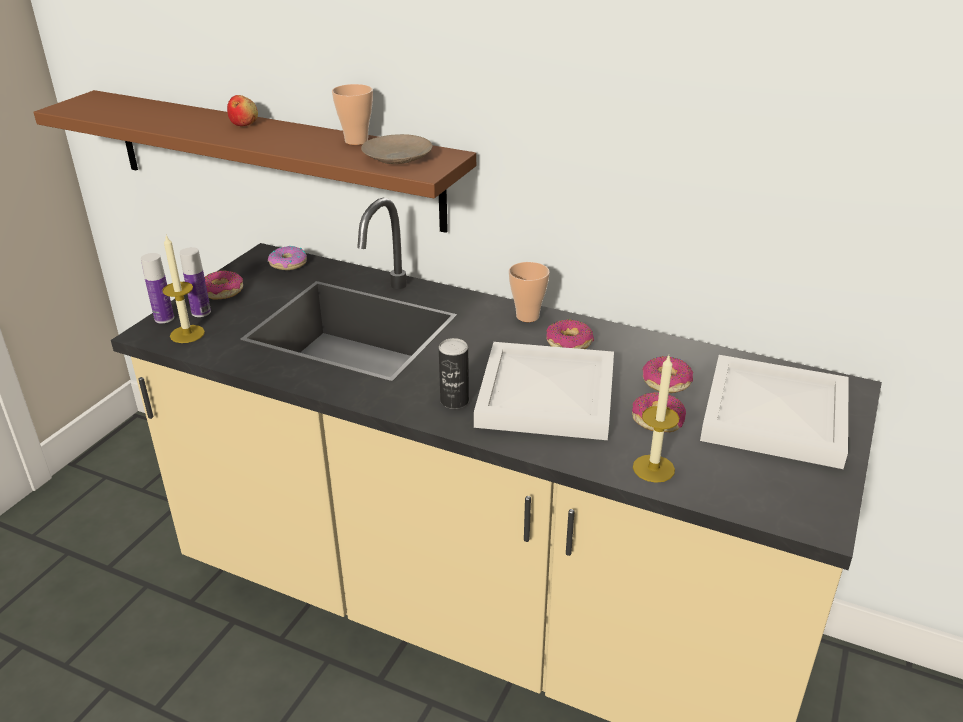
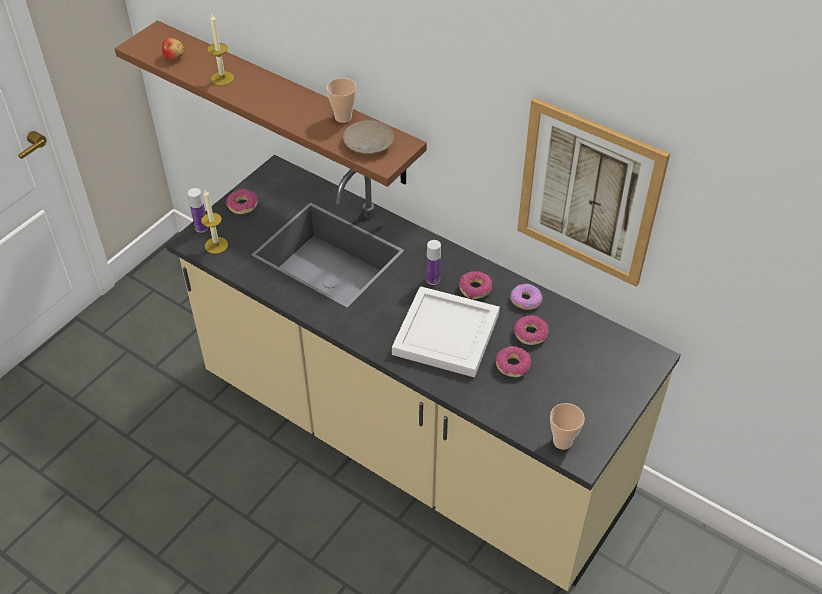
camera: 10 degrees right, 15 degrees up
(201, 312) = (226, 225): bottle -> bottle (433, 279)
(244, 124) = (265, 84): apple -> apple (174, 57)
(288, 264) = (292, 181): donut -> donut (525, 300)
(454, 401) = (384, 330): can -> none
(527, 316) = (453, 259): cup -> cup (562, 441)
(653, 468) = (496, 404): candle -> candle (222, 78)
(727, 155) = (588, 193): none -> picture
(777, 414) = (594, 372): white tray -> none

